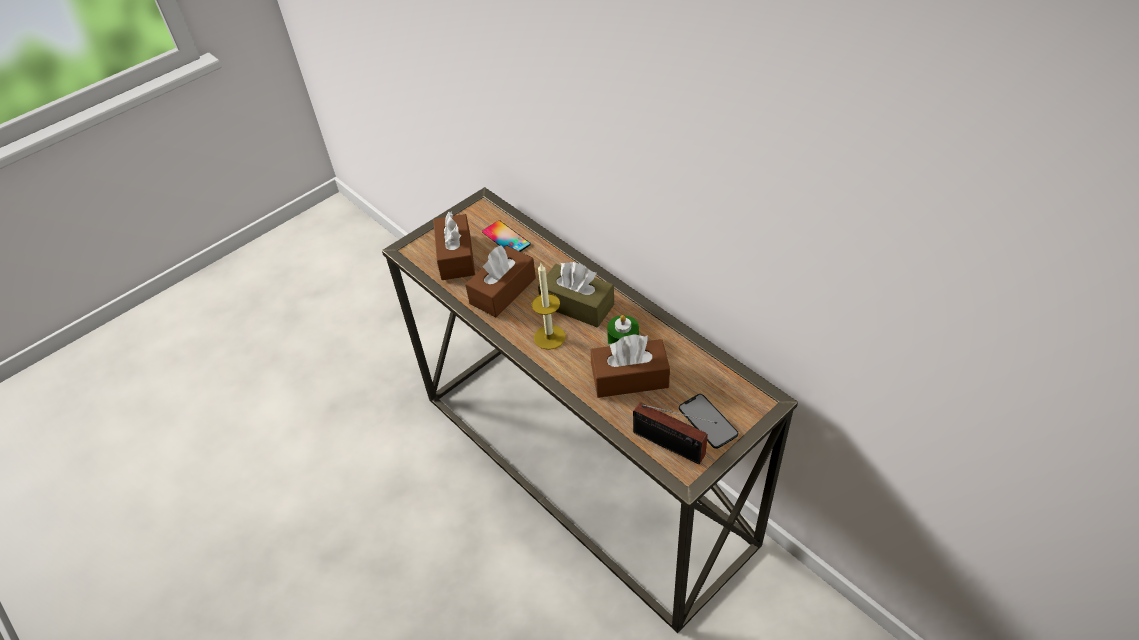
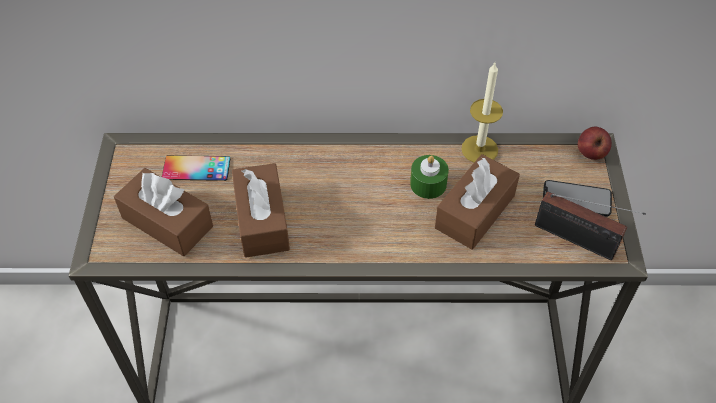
camera: 50 degrees left, 5 degrees up
(549, 337) = (362, 230): candle -> candle (479, 149)
(577, 305) = (348, 182): brown tissue box -> none
(672, 446) = (579, 241): radio -> radio turned 45 degrees clockwise
(760, 402) = (591, 153): none -> apple

